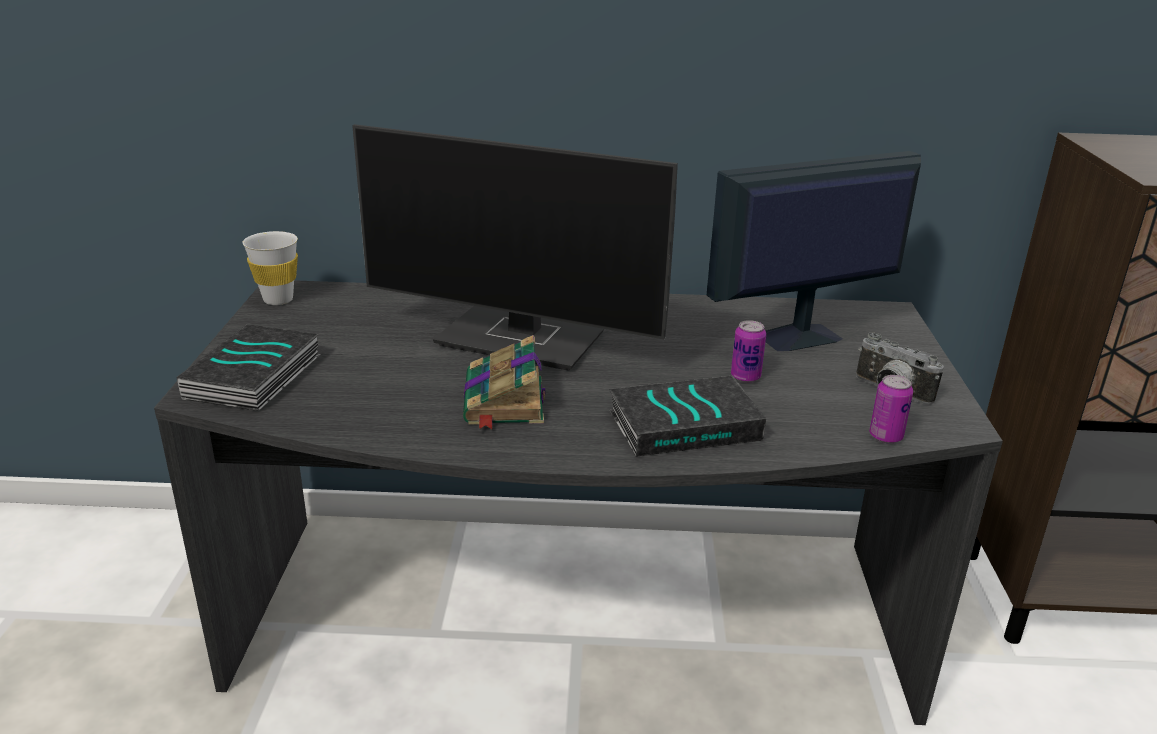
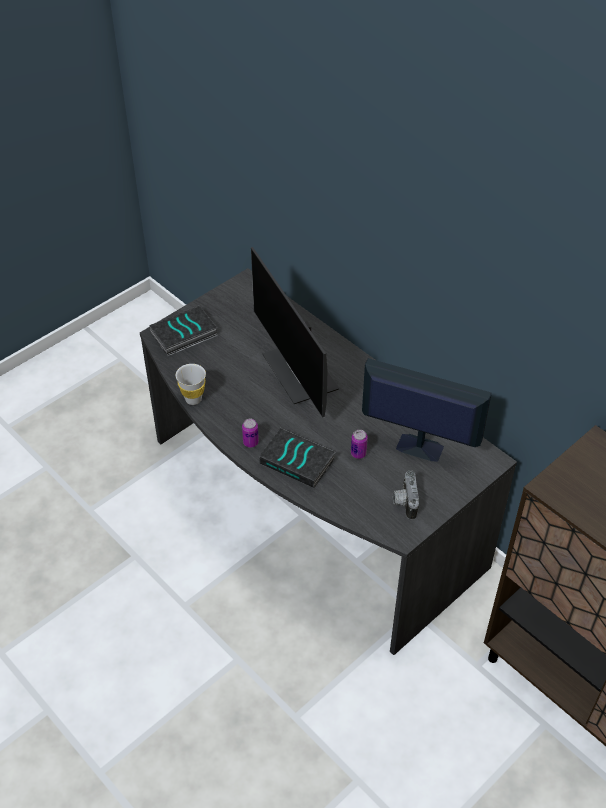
camera: 45 degrees right, 20 degrees up
(278, 300) = (238, 287): white cup -> white cup (193, 399)
(504, 402) = (250, 405): book -> none
(885, 436) = (363, 519): can -> can (250, 442)

